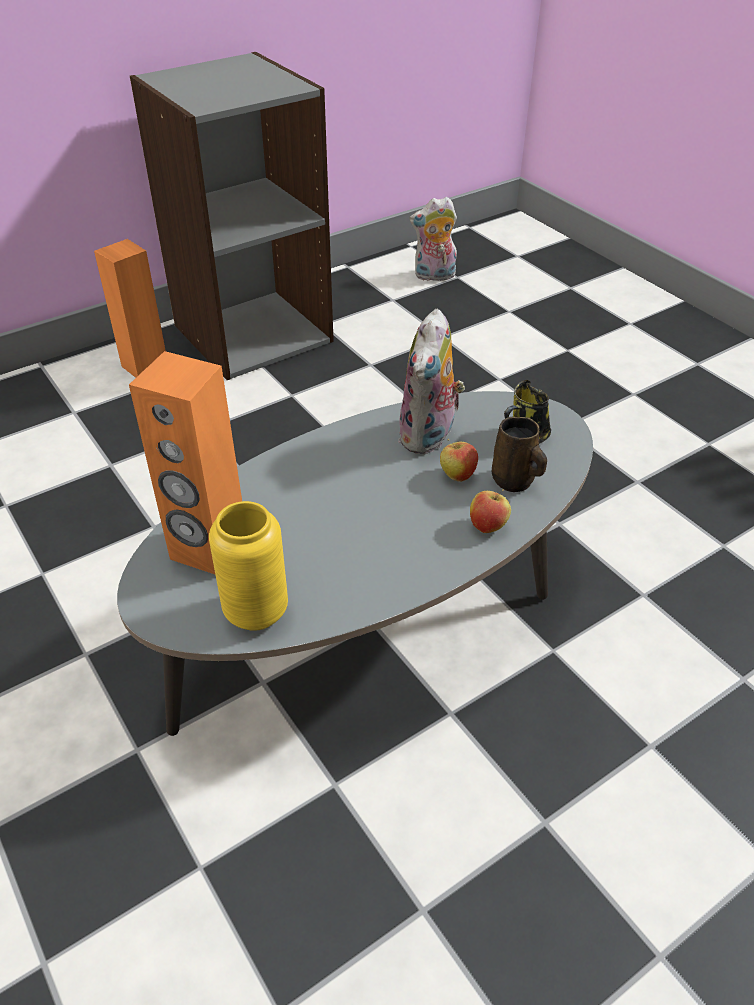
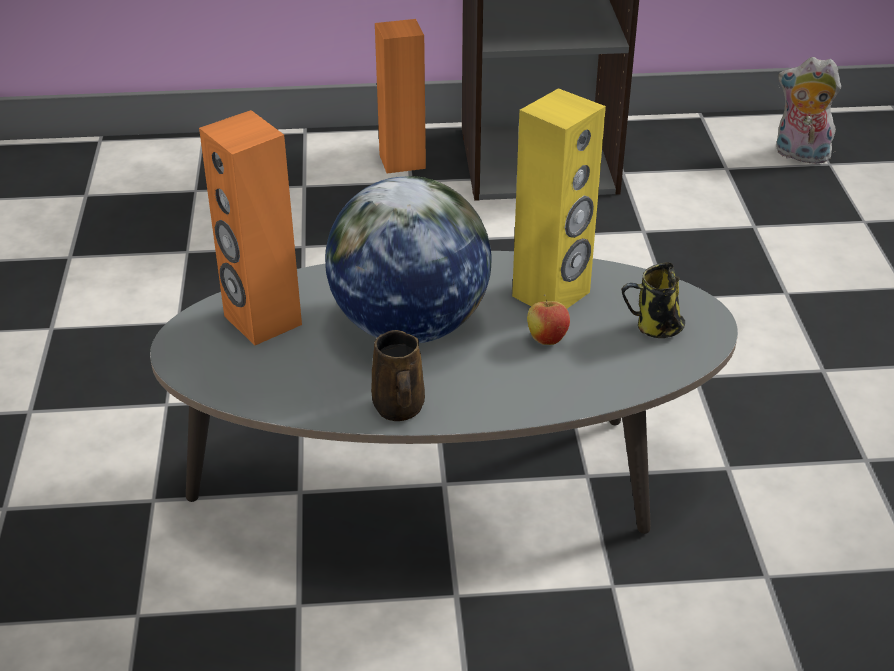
camera: 30 degrees right, 5 degrees down
(256, 611) = (260, 384): yellow vase -> none
(341, 506) = (409, 326): none -> globe
(429, 437) = (552, 294): plush toy -> yellow speaker
(488, 526) = (534, 394): apple -> none
(514, 481) = (601, 364): brown mug -> brown mug (399, 409)

